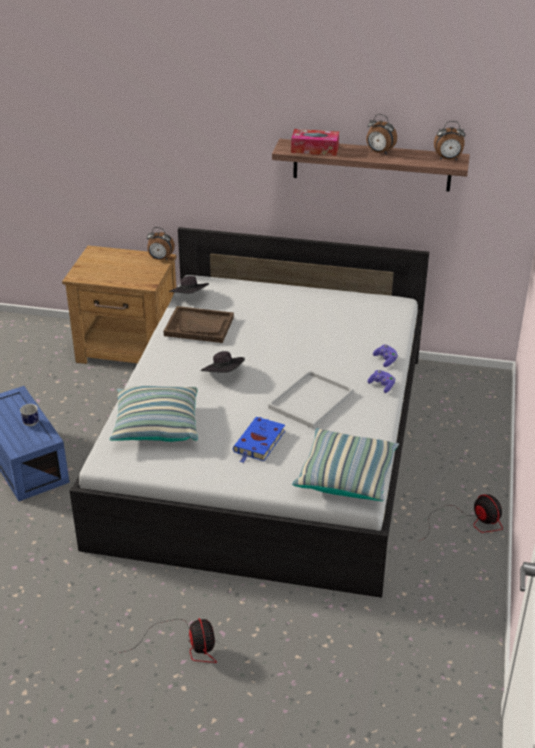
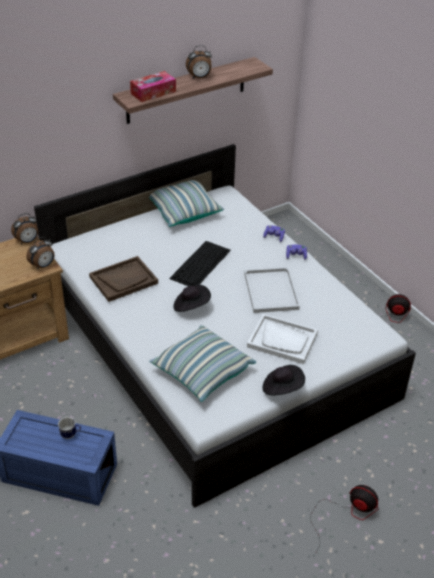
camera: 45 degrees left, 5 degrees up
(190, 297) = (82, 261): black hat -> black hat (282, 388)
(259, 443) = (282, 340): blue book -> white tray
(280, 347) = (200, 264): none -> keyboard
(346, 476) = (360, 329): pillow -> pillow (183, 211)
(448, 159) = (249, 65): alarm clock -> alarm clock (43, 266)

